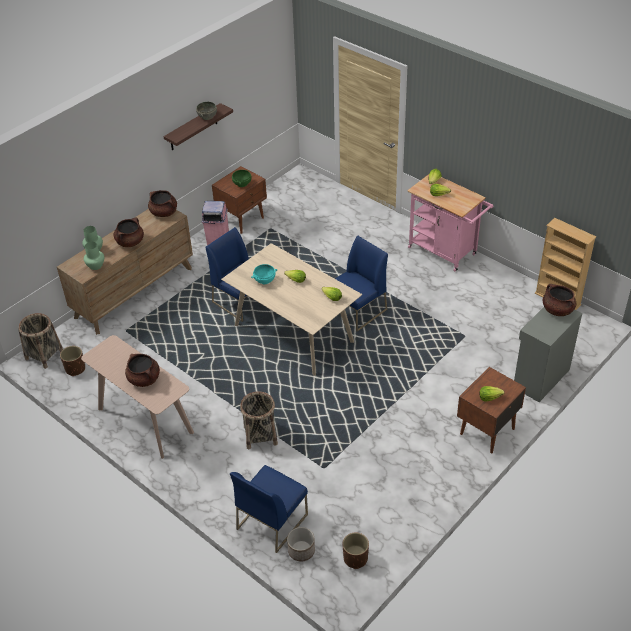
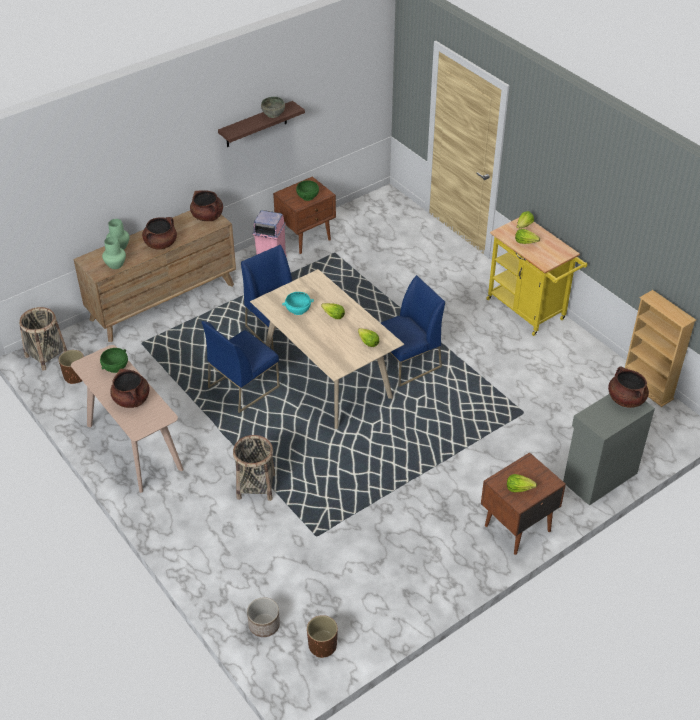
camera: 10 degrees right, 0 degrees up
(121, 354) = (115, 367): none -> green bowl
(272, 521) = (241, 585): blue chair -> blue chair (243, 386)
(446, 252) = (529, 312): pink cart -> yellow cart

